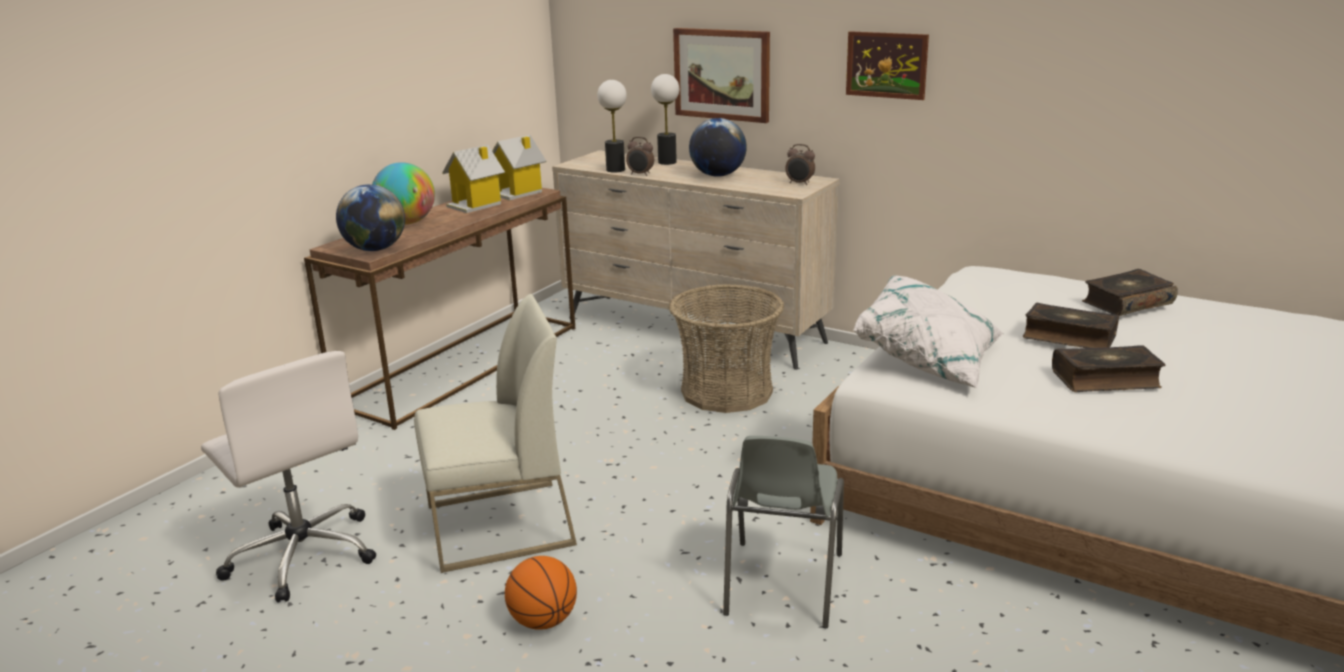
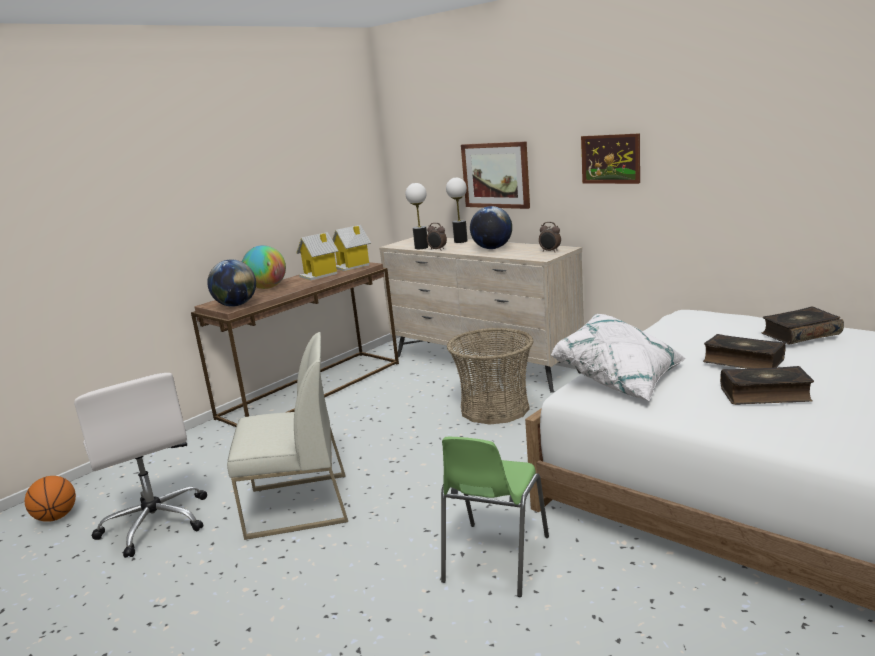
camera: 10 degrees right, 5 degrees down
(543, 621) = (304, 580): basketball -> basketball (56, 517)
(782, 584) = (494, 559): grey chair -> green chair

